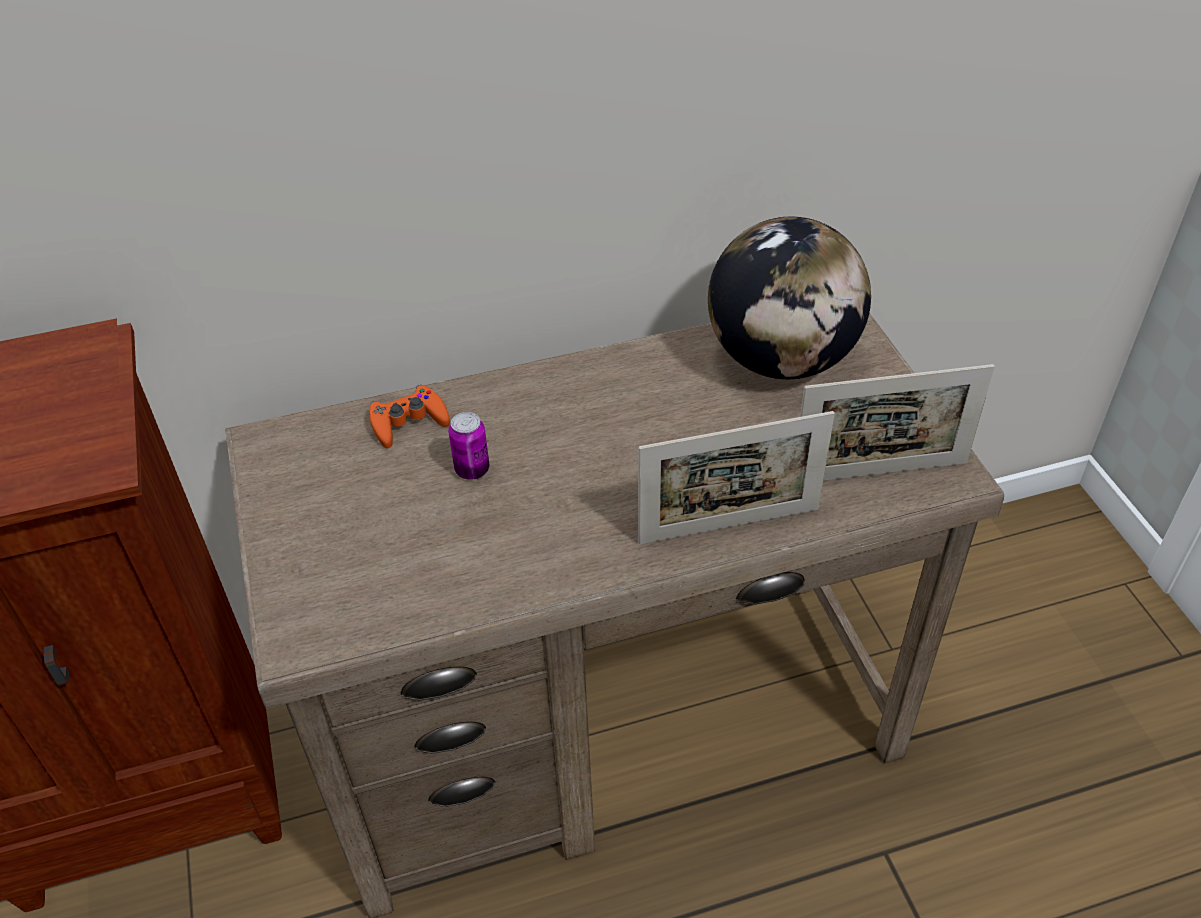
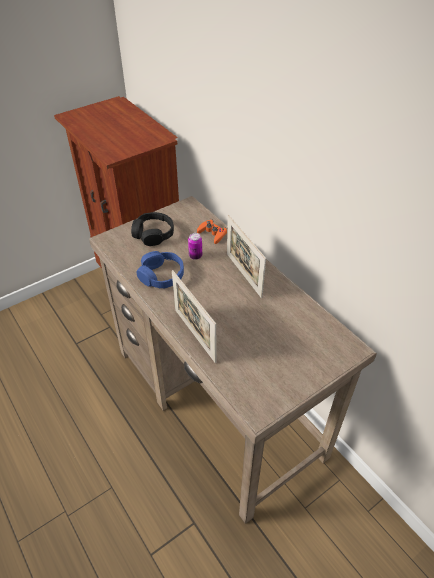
camera: 70 degrees right, 0 degrees up
(337, 535) = (153, 234): none -> black headphones
(509, 547) = (161, 275): none -> blue headphones
(781, 360) = (306, 333): globe -> none
(879, 472) = (247, 382): picture frame -> picture frame (243, 275)

